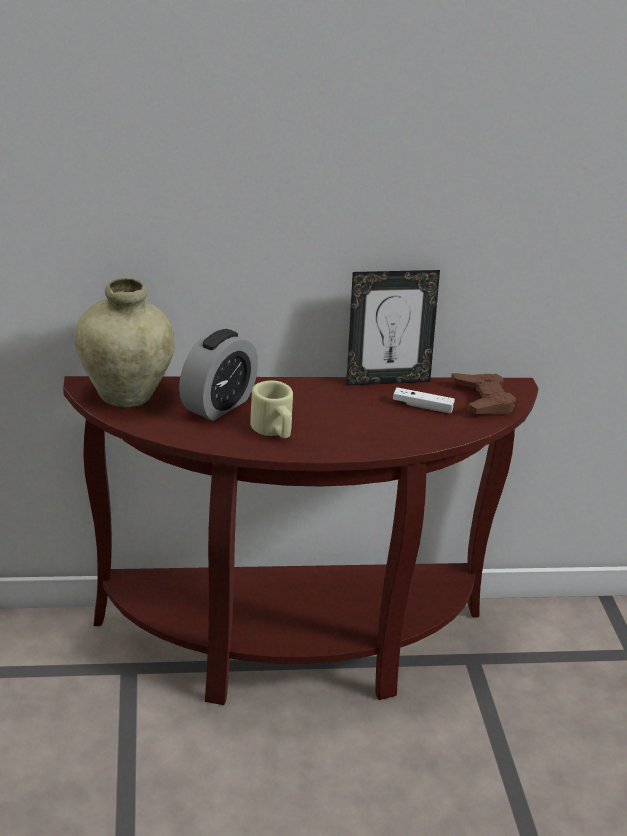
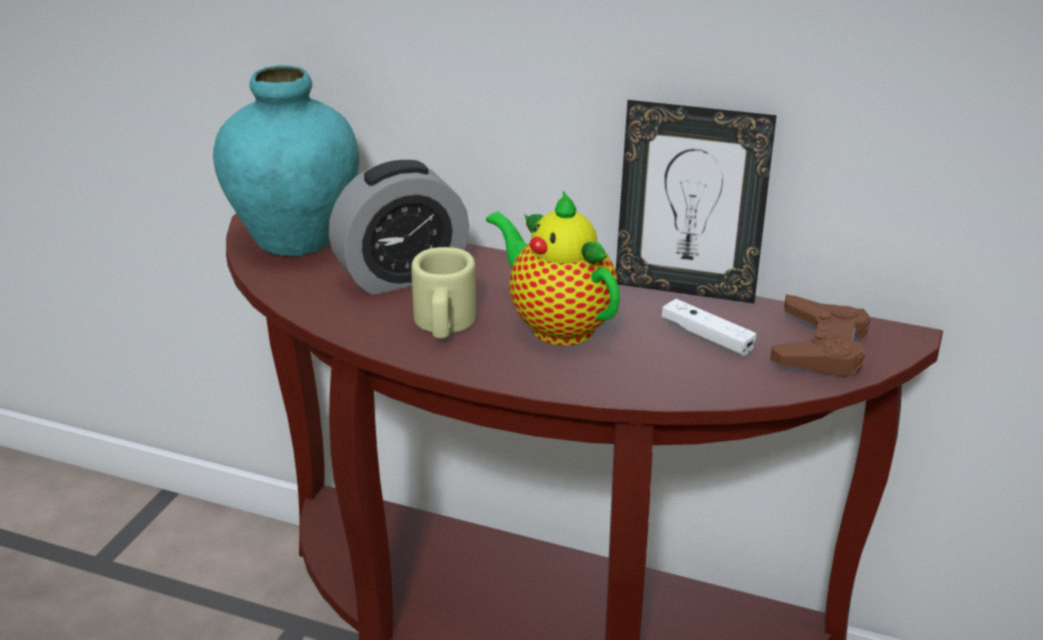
camera: 30 degrees right, 0 degrees up
(125, 395) = (295, 240): beige vase -> turquoise vase
(337, 417) = (556, 325): none -> teapot

